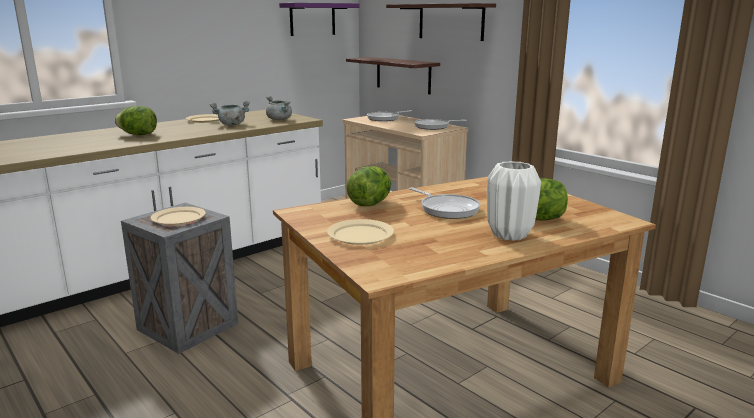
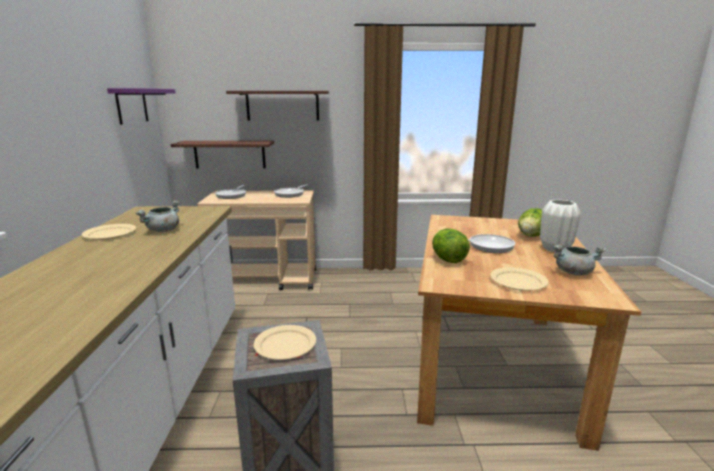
camera: 50 degrees left, 0 degrees up
(138, 135) = (93, 272): lettuce -> none
(280, 119) = (193, 214): grey cooking pot -> grey cooking pot (574, 272)

